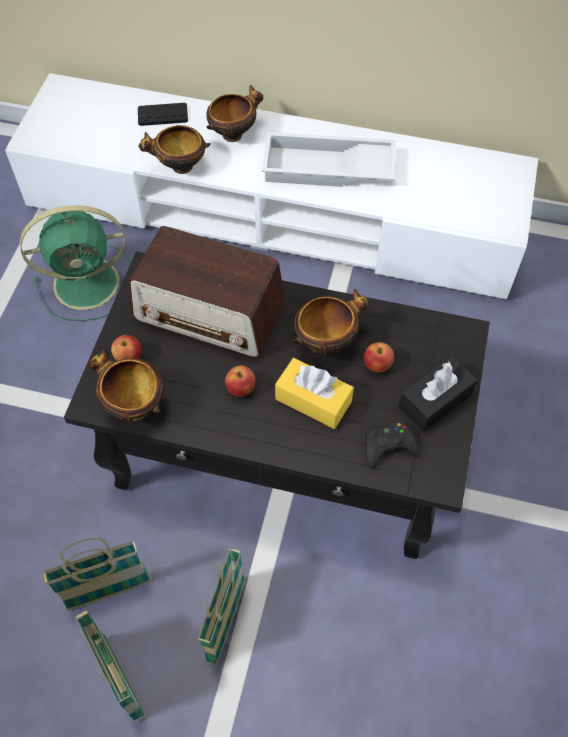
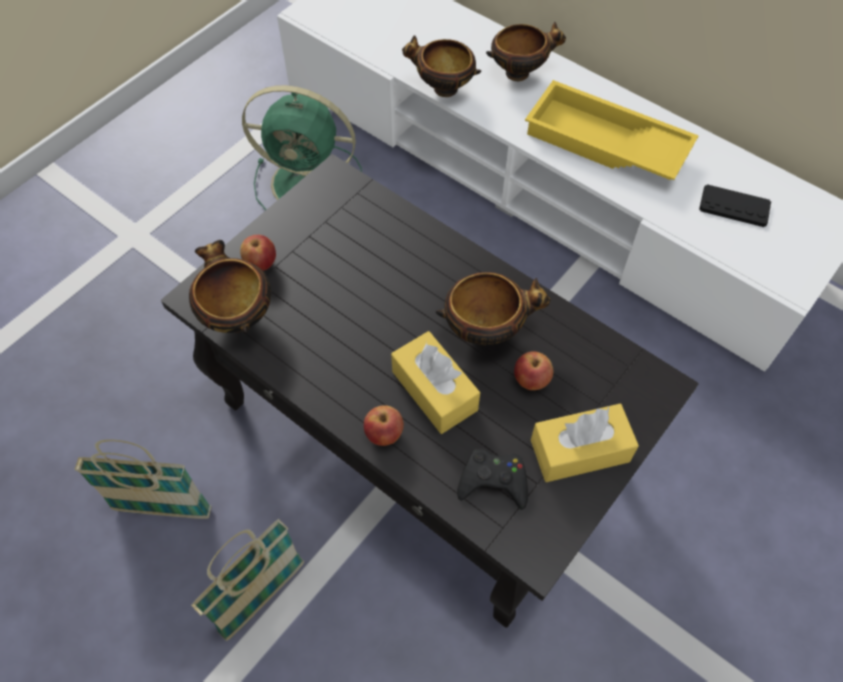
camera: 25 degrees right, 0 degrees up
(120, 678) = (125, 607): basket -> none
(163, 115) = (453, 30): black game controller -> black game controller (734, 207)
(210, 312) = (374, 247): radio -> none
(241, 389) = (360, 345): apple -> apple (384, 434)
(327, 169) = (604, 144): white tray -> yellow tray
(435, 400) = (580, 451): black tissue box -> yellow tissue box

